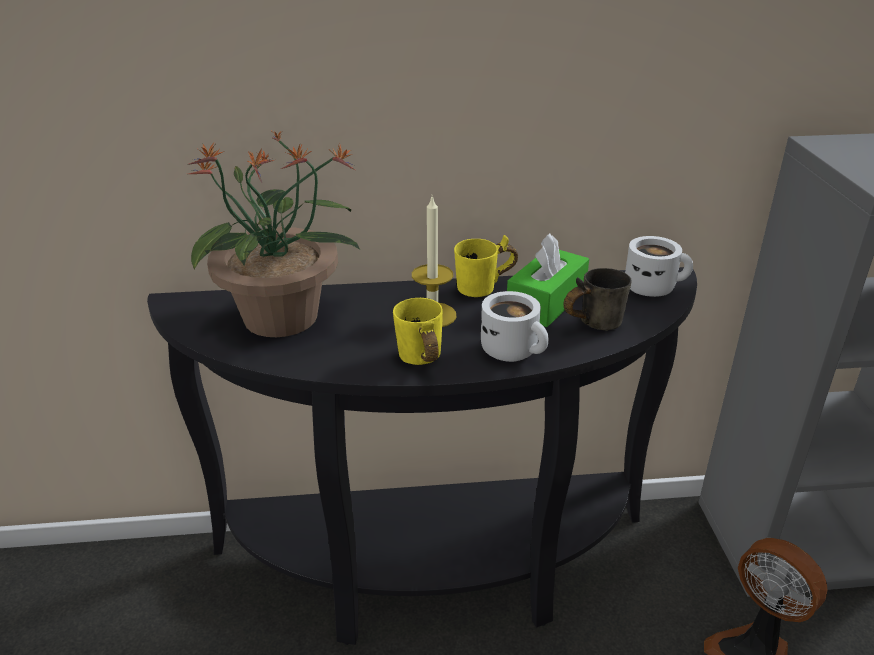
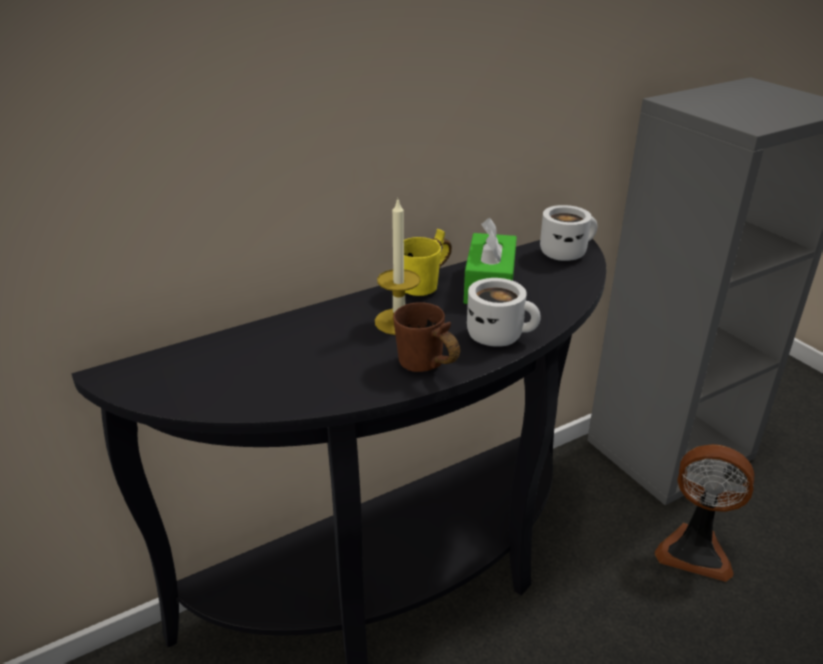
camera: 25 degrees left, 0 degrees up
(283, 318) = (251, 361): potted plant -> none
(417, 363) = (423, 369): yellow mug -> brown mug
(590, 323) = (542, 294): grey mug -> none

